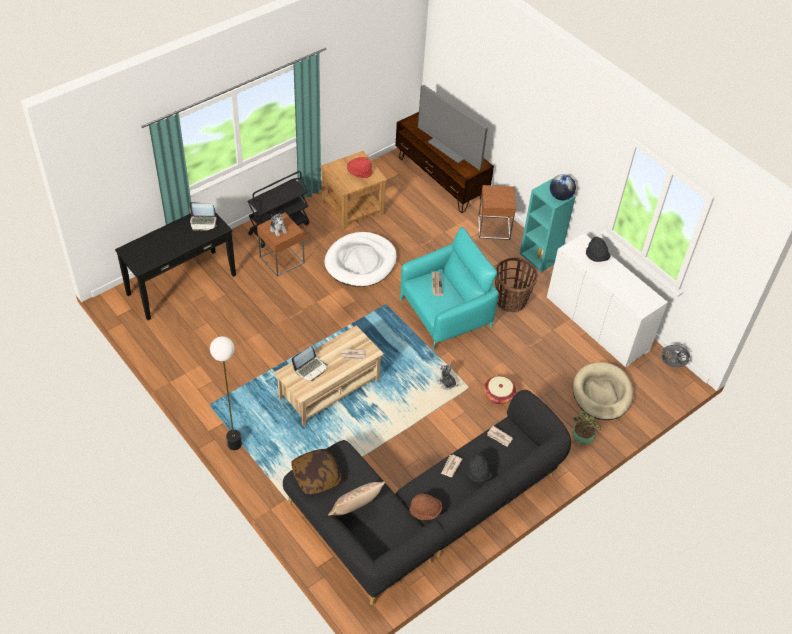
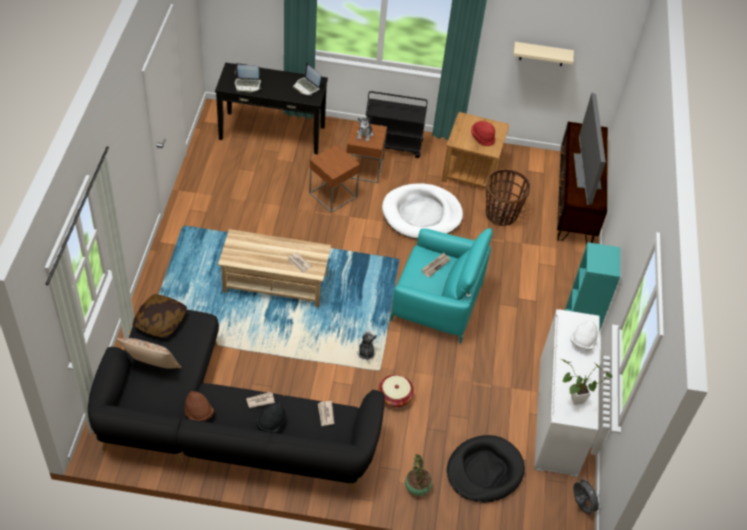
camera: 45 degrees right, 0 degrees up
(234, 444) = (163, 264): floor lamp -> none
(310, 368) = (256, 247): laptop -> laptop (247, 84)
(363, 78) = (542, 54): none -> beige shelf
(493, 227) = (570, 271): brown side table -> brown side table (333, 195)
(511, 301) = (505, 337): basket -> basket (501, 214)
(560, 196) = (606, 266): globe -> none
(596, 257) = (582, 342): black hat -> white hat
(602, 393) = (484, 471): beige dog bed -> black dog bed
(636, 296) = (573, 400): none -> potted plant

